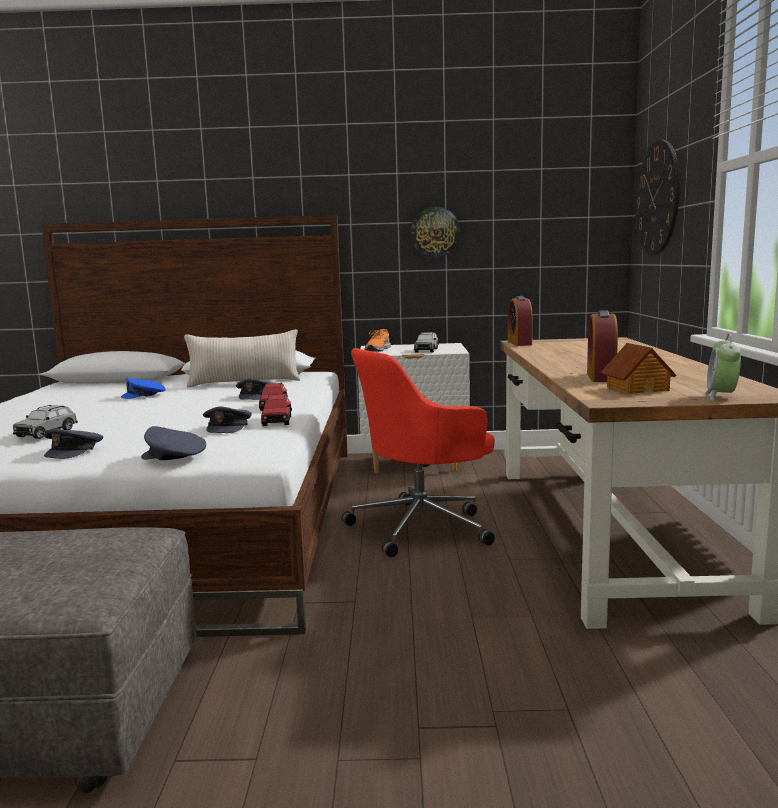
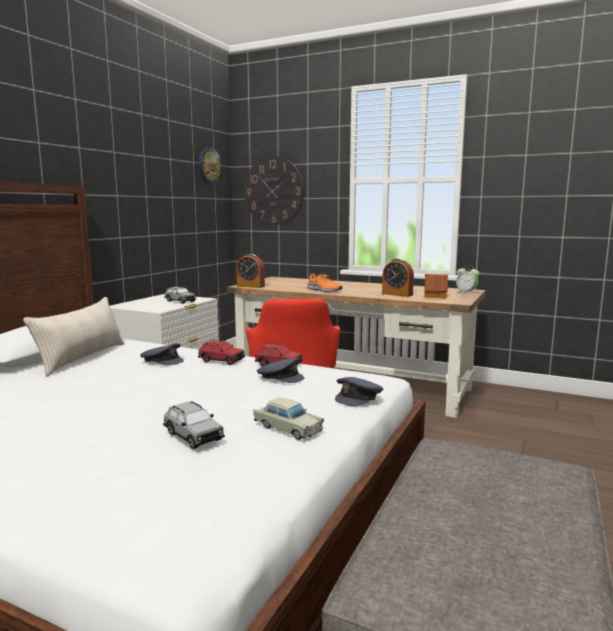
camera: 65 degrees left, 0 degrees up
(74, 451) = (288, 428): grey cap -> beige toy car
(145, 395) = (51, 393): blue cap -> none
(377, 350) = (142, 307): orange shoe -> orange shoe (324, 290)
(435, 232) = (142, 205): wall clock -> wall clock (209, 166)

